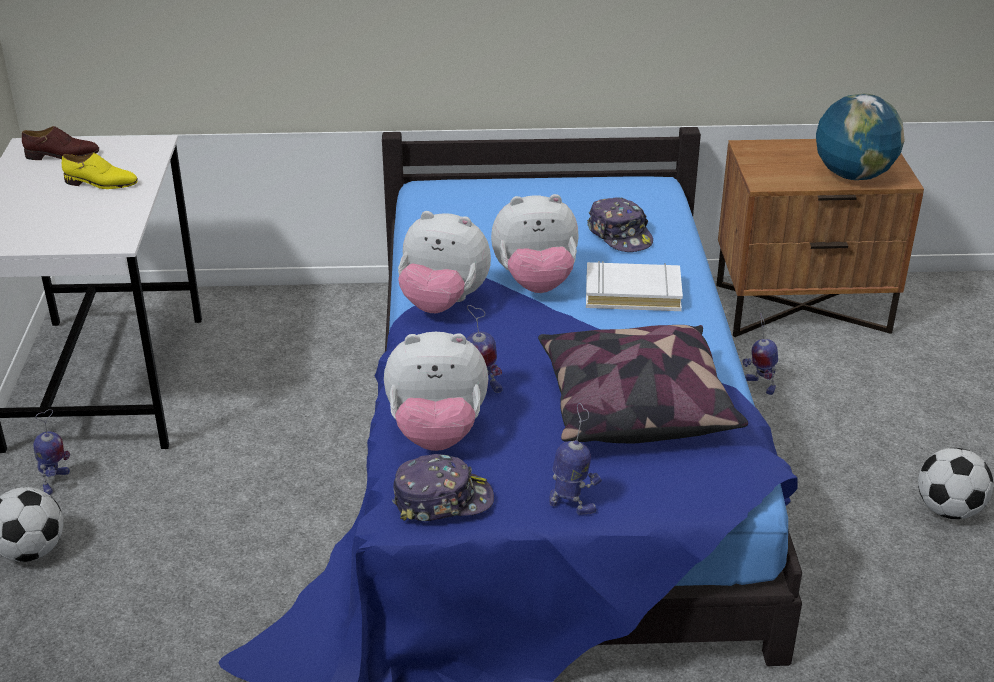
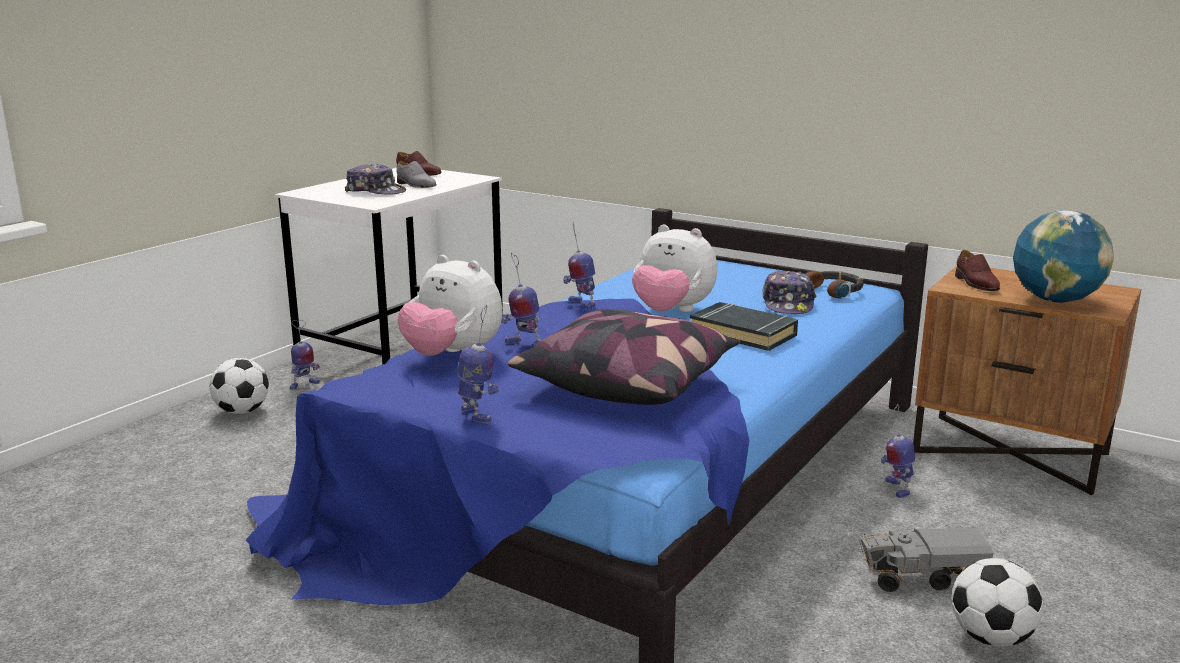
camera: 35 degrees right, 15 degrees down
(101, 183) = (416, 185): yellow shoe -> grey shoe
(442, 500) = (391, 384): cap -> cap (376, 191)
(443, 303) = (581, 304): plush toy -> toy robot
(632, 293) = (743, 333): white book -> black book
(633, 199) = (834, 290): none -> headphones
(775, 170) = (975, 284): none -> brown shoe
(859, 473) = (921, 577): none -> toy truck

